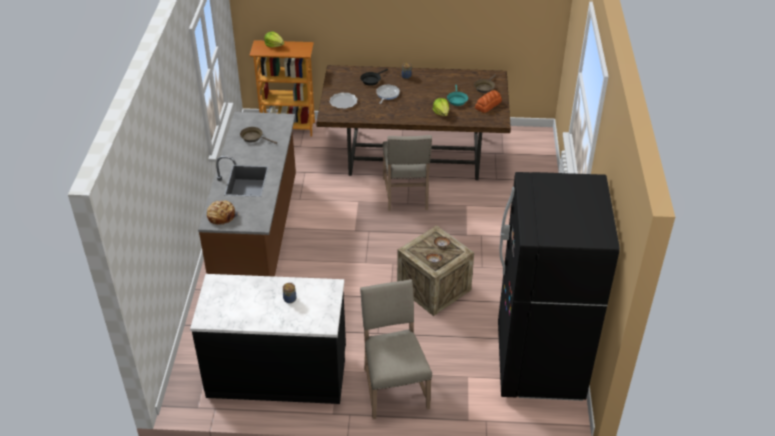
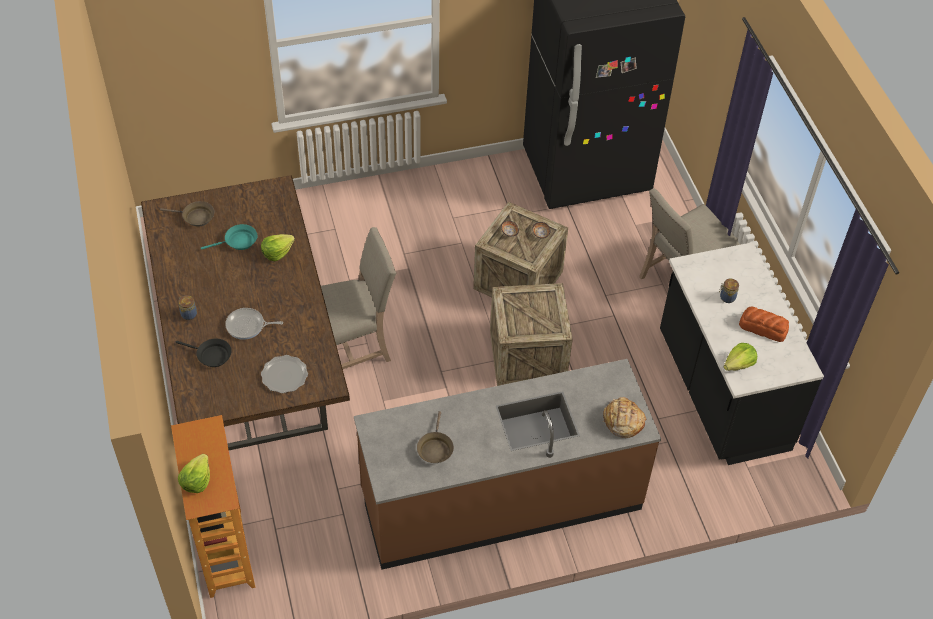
camera: 110 degrees left, 10 degrees up
(228, 284) = (738, 364): none -> lettuce
(362, 275) = (527, 355): none -> crate
(488, 105) = (240, 205): bread -> bread (762, 327)

